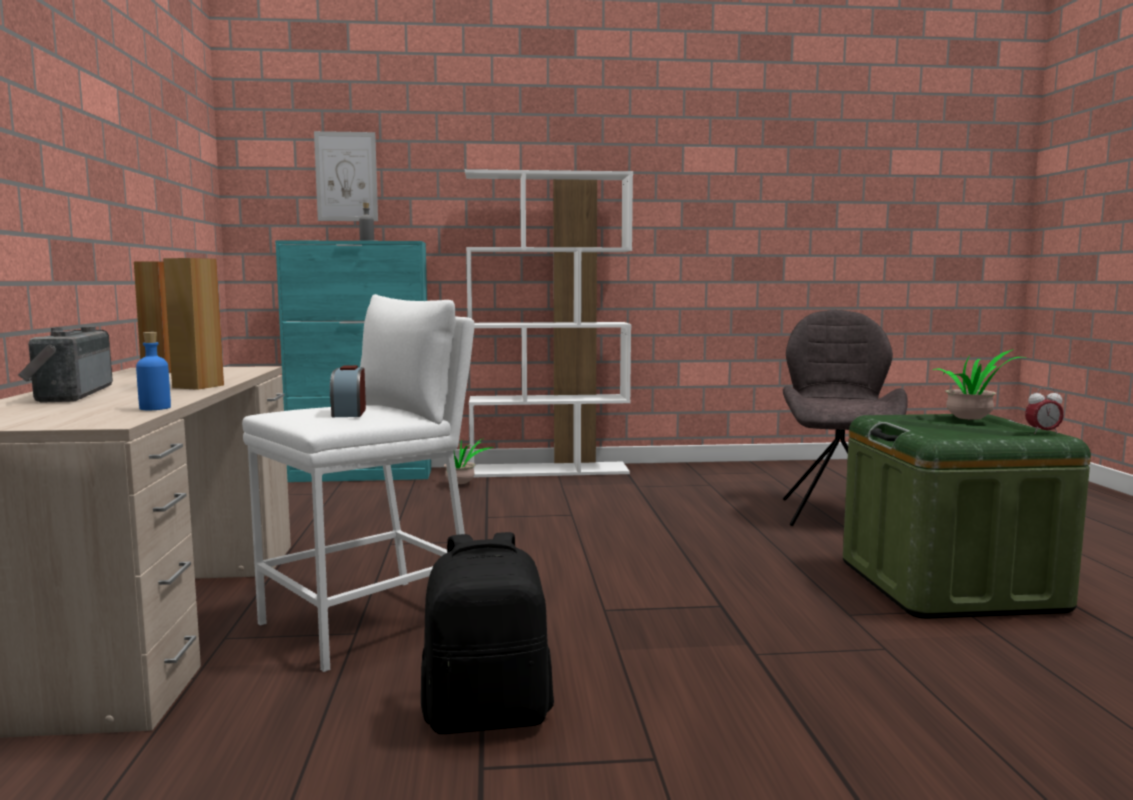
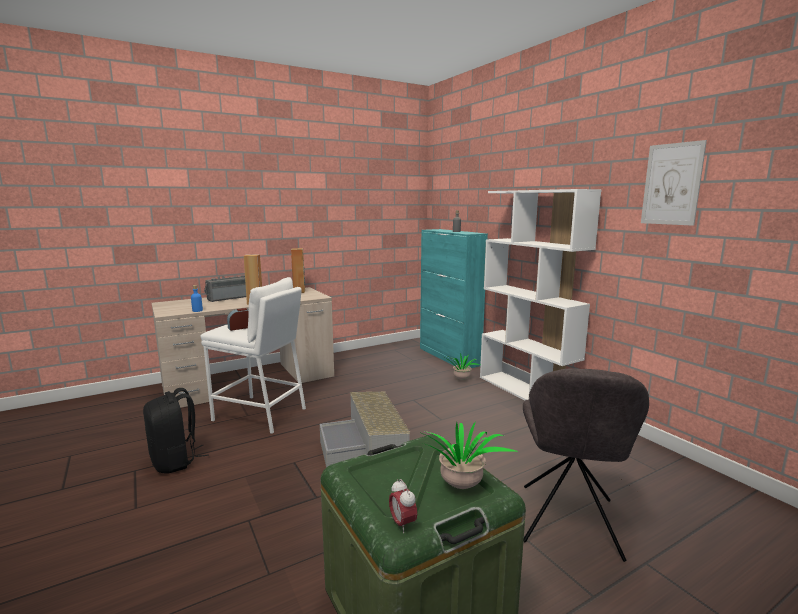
camera: 65 degrees right, 5 degrees up
(346, 176) = (464, 193): picture -> picture (671, 184)
(610, 562) = (367, 449): none -> grey storage box
(835, 513) = (569, 523): grey chair -> grey chair turned 120 degrees clockwise

